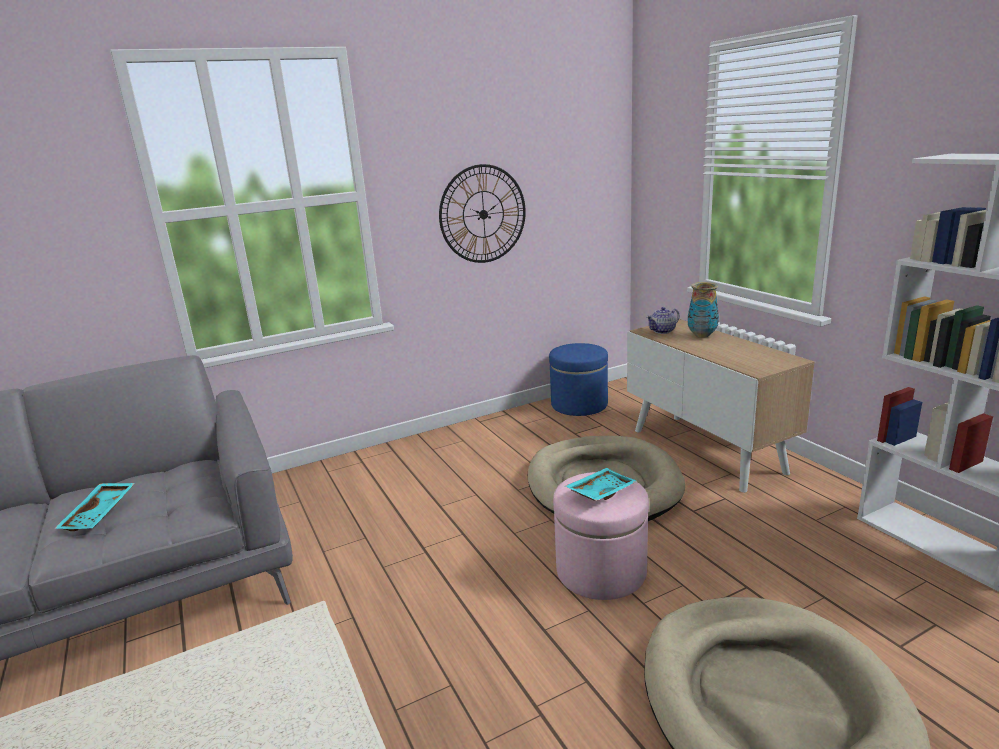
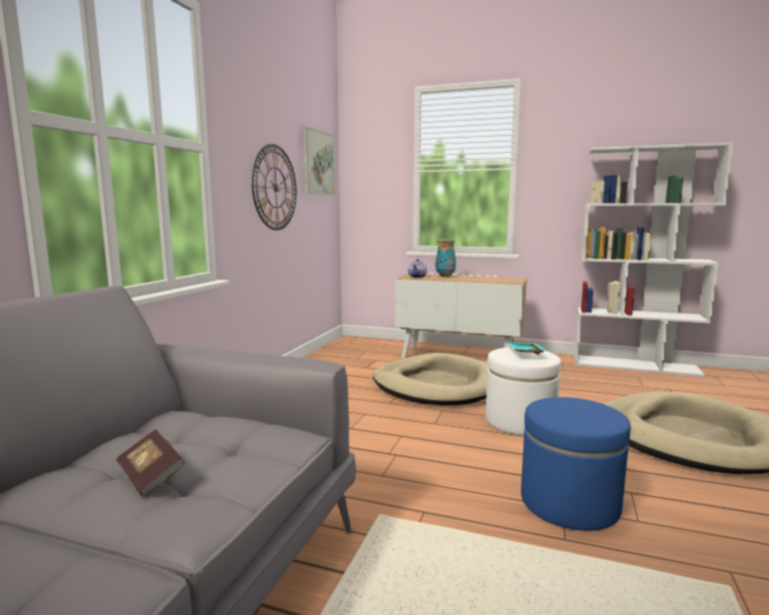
camera: 45 degrees left, 10 degrees down
(100, 514) = (151, 476): turquoise tray -> book
(575, 166) = (318, 163): none -> picture
(579, 404) = (338, 354): blue ottoman -> blue ottoman (569, 503)
(601, 571) = (520, 421): pink ottoman -> white ottoman

